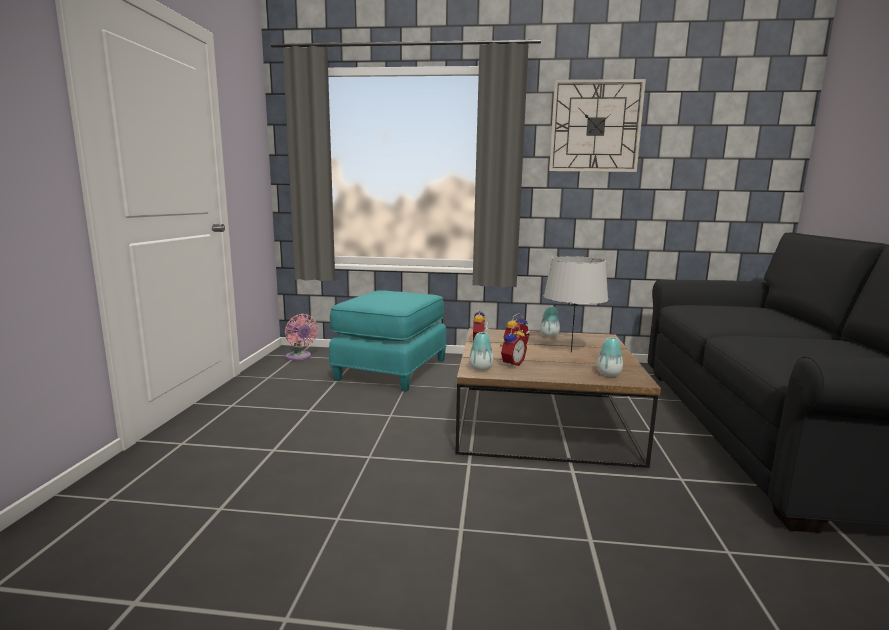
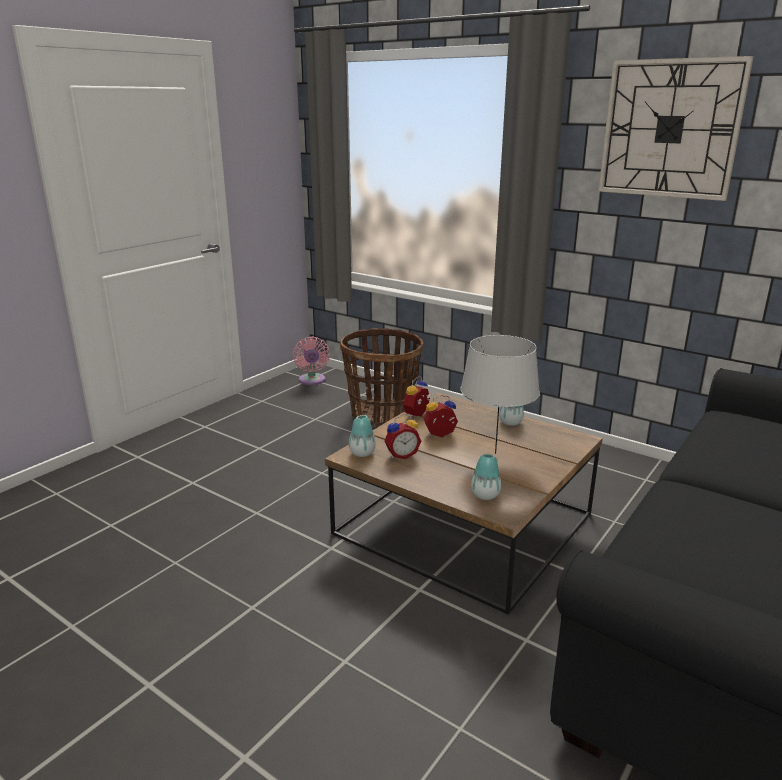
camera: 30 degrees right, 10 degrees up
(390, 369) = (382, 415): turquoise ottoman -> basket

